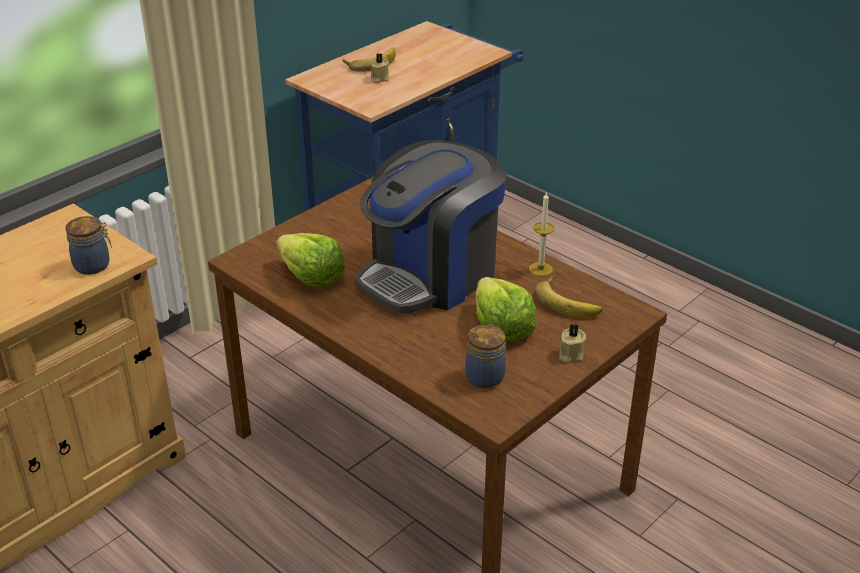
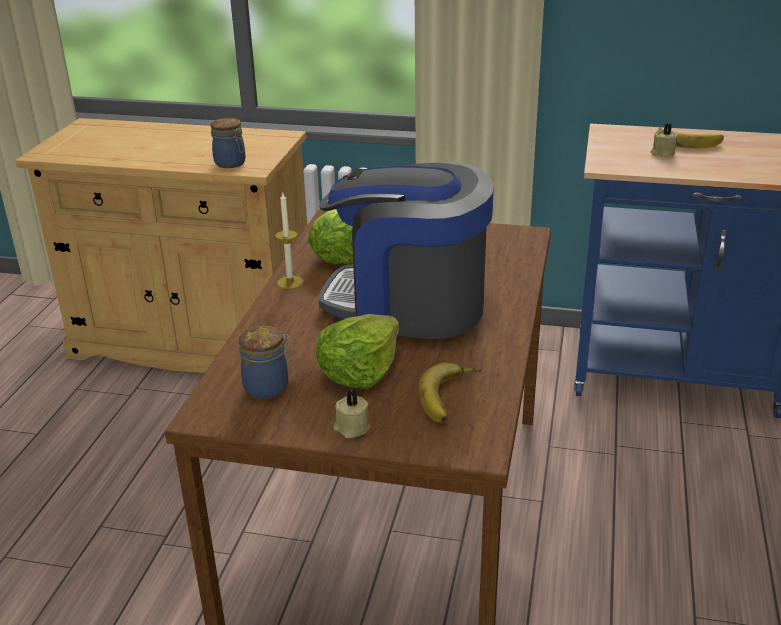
camera: 60 degrees right, 5 degrees down
(540, 269) = (492, 361): candle -> candle (290, 282)

